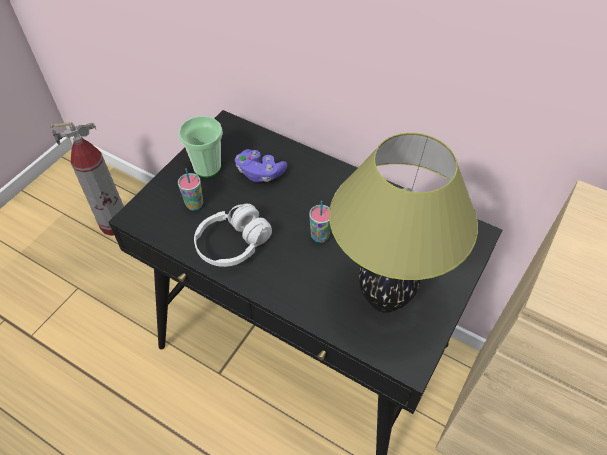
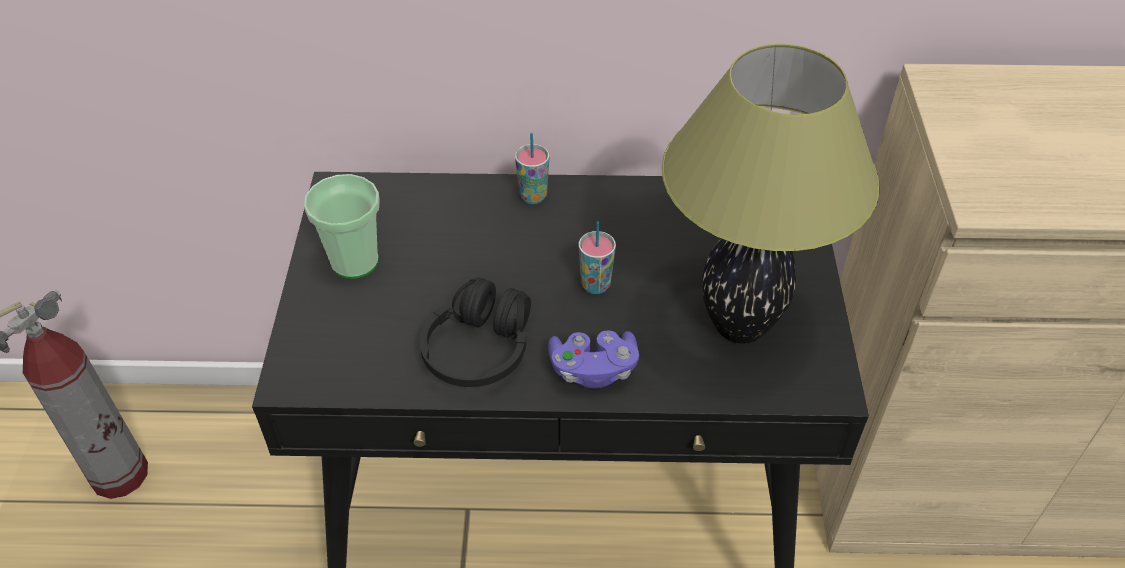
camera: 30 degrees left, 5 degrees down
(194, 204) = (376, 321): cup -> cup (533, 196)
(233, 244) = (479, 349): white headphones -> black headphones
(260, 173) = (444, 237): purple game controller -> purple game controller (593, 369)

